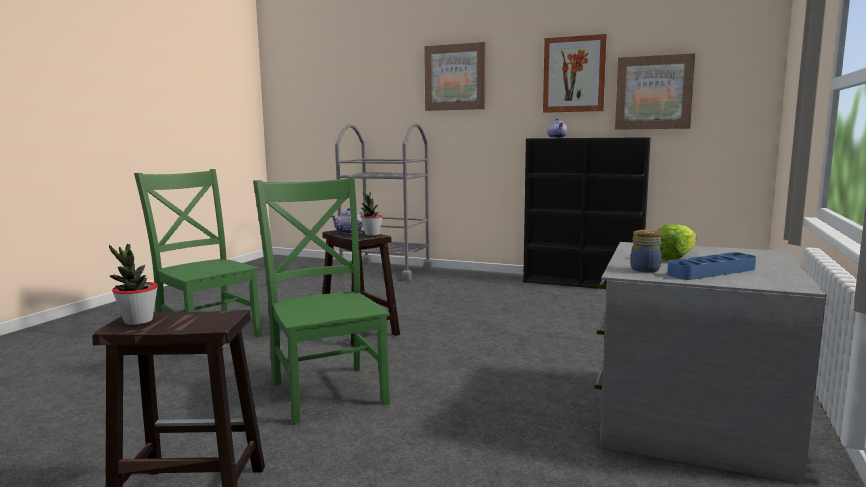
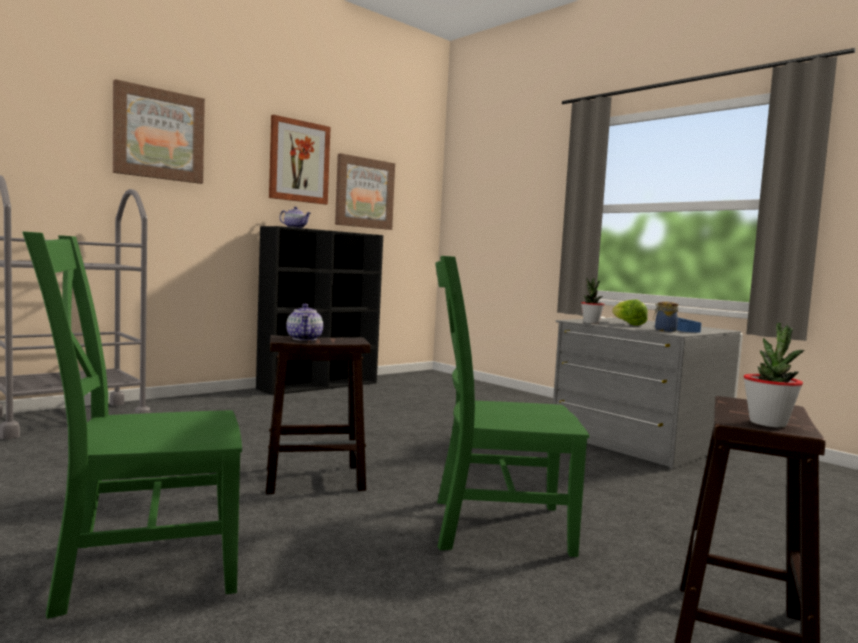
camera: 65 degrees left, 5 degrees down
(372, 234) = (341, 338): potted plant -> potted plant (591, 323)

